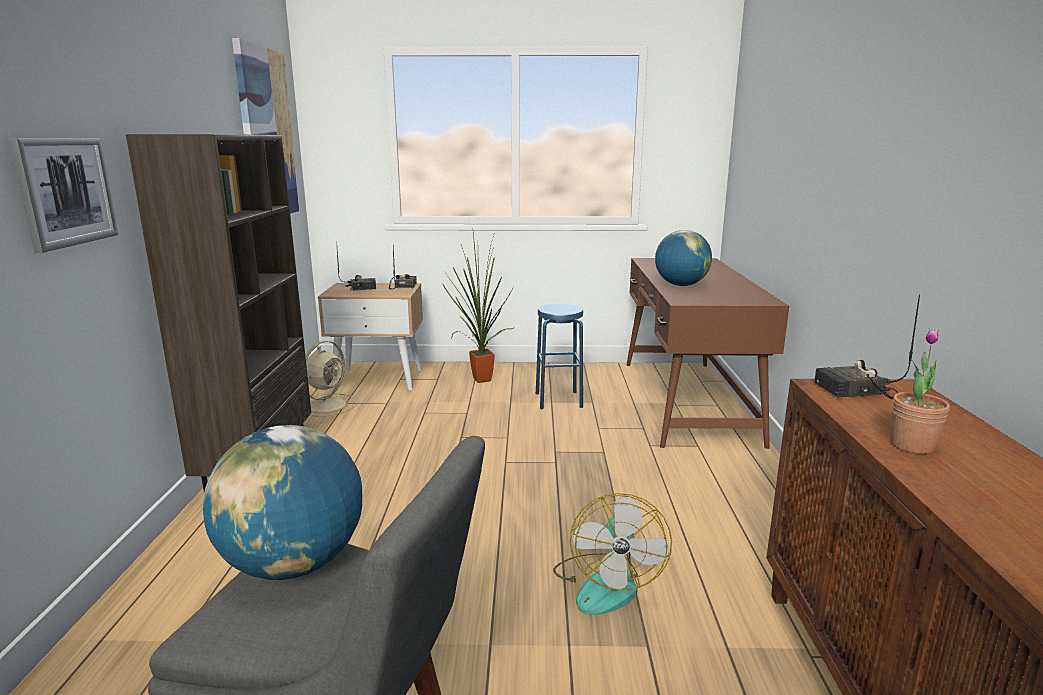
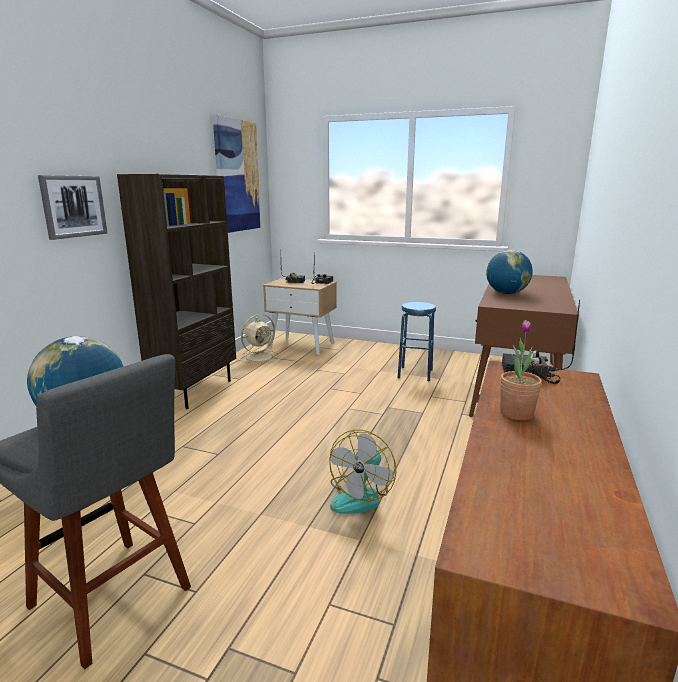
camera: 20 degrees right, 0 degrees up
(478, 380) = (367, 354): potted plant -> none

